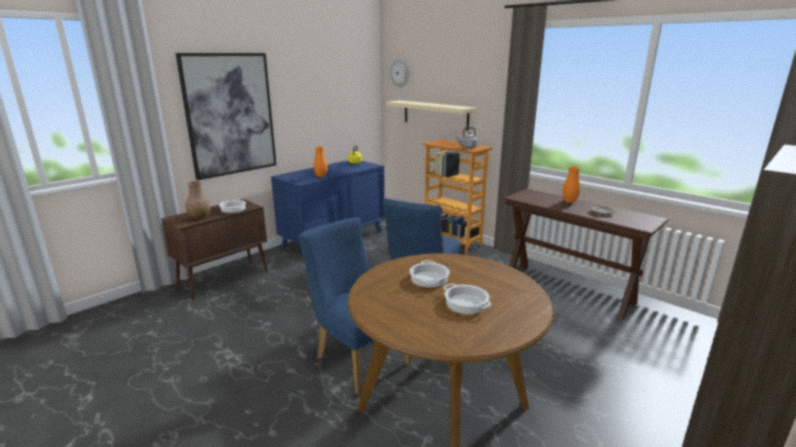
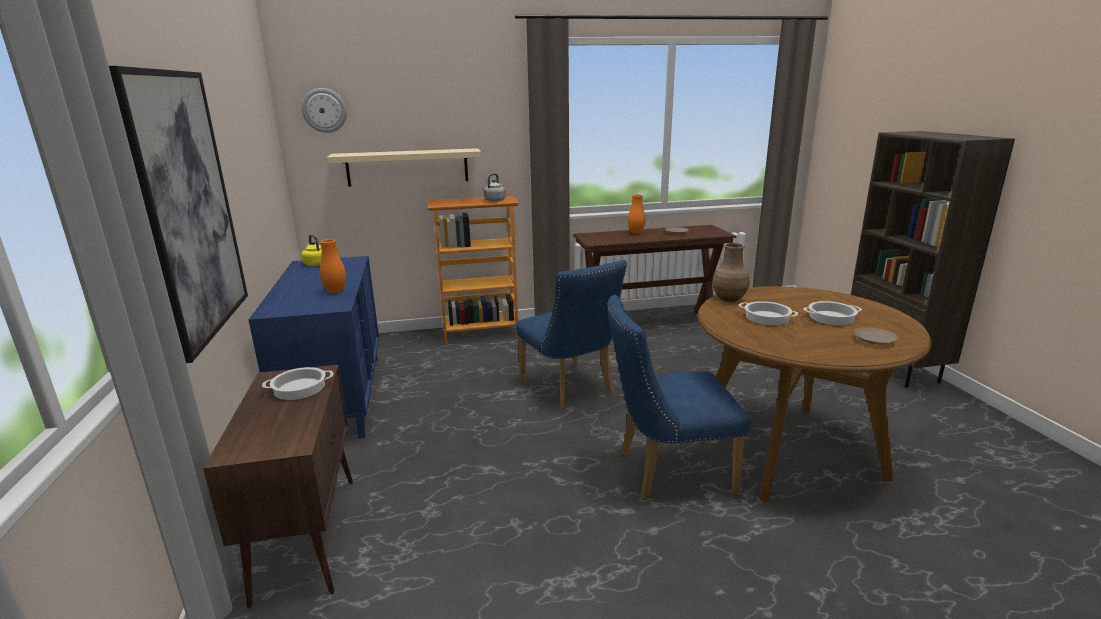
camera: 55 degrees left, 0 degrees up
(200, 217) = (283, 424): brown vase -> brown vase (728, 298)
(429, 328) = (874, 340): none -> beige plate

